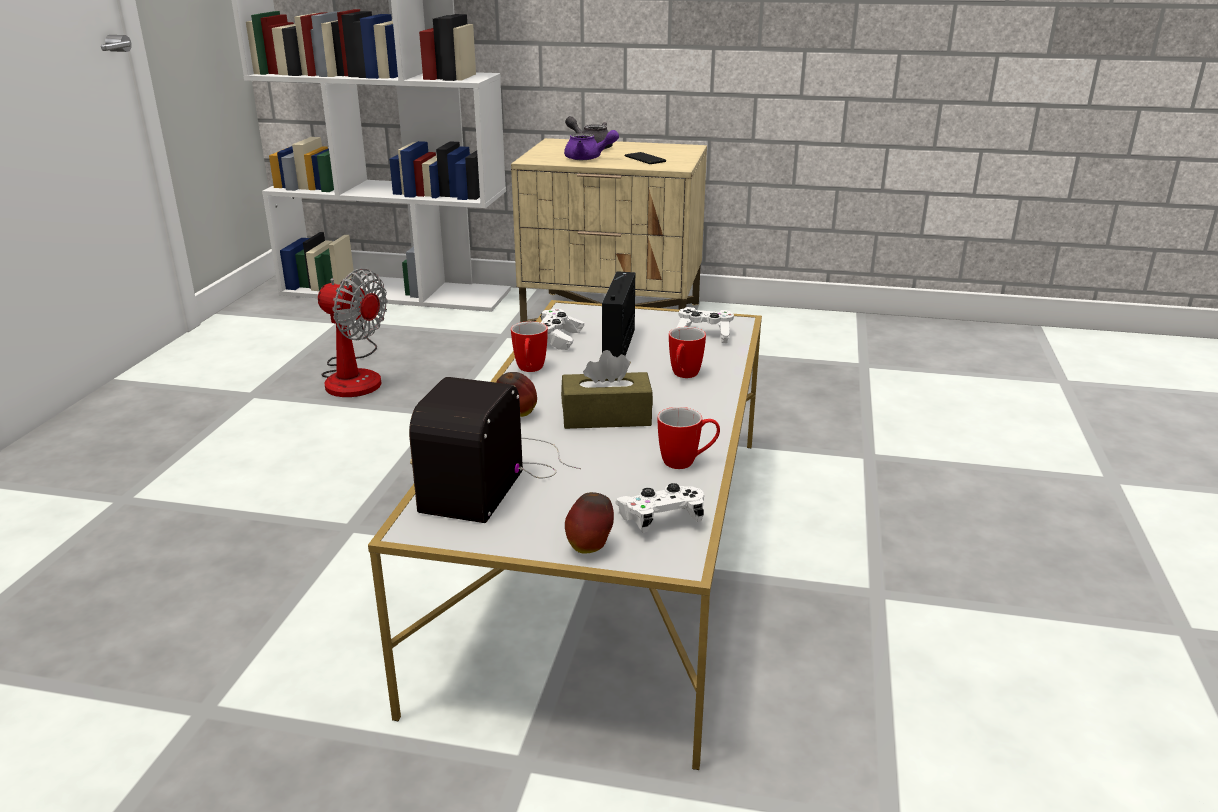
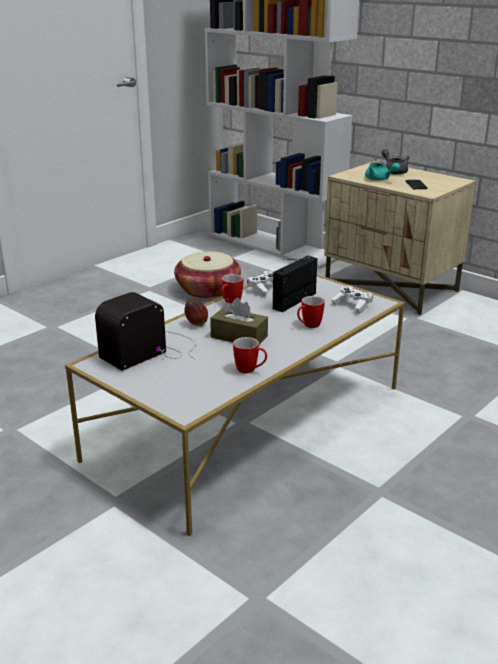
camera: 30 degrees right, 0 degrees up
(354, 376) = (208, 290): fan -> basket
(588, 158) = (379, 179): purple teapot -> turquoise teapot
(590, 547) = (153, 395): apple -> none
(661, 519) = (201, 393): white game controller -> none

